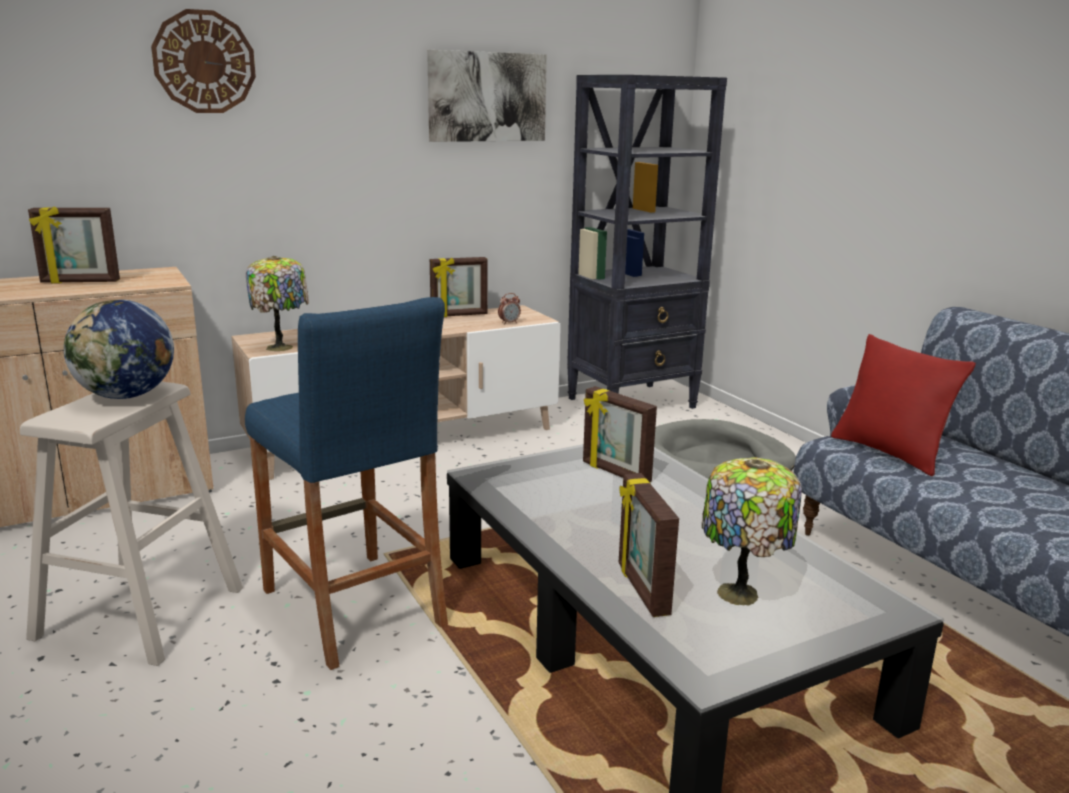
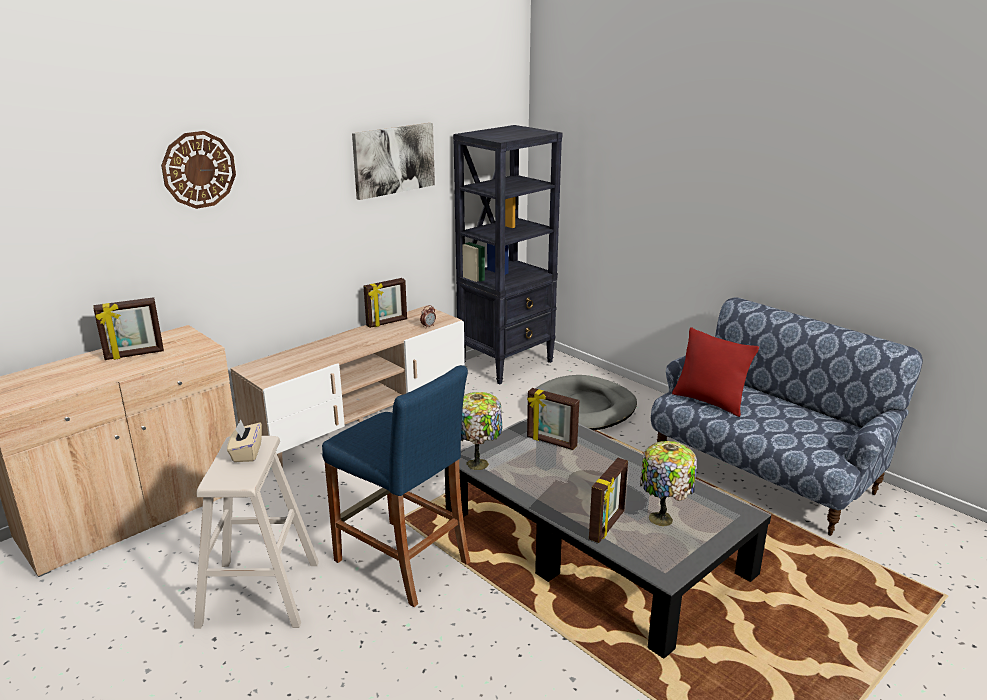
camera: 15 degrees left, 5 degrees up
(126, 396) = (246, 453): globe -> beige tissue box
(281, 347) = (279, 375): table lamp -> table lamp (478, 463)
(641, 589) = (607, 526): picture frame -> picture frame turned 120 degrees counterclockwise

